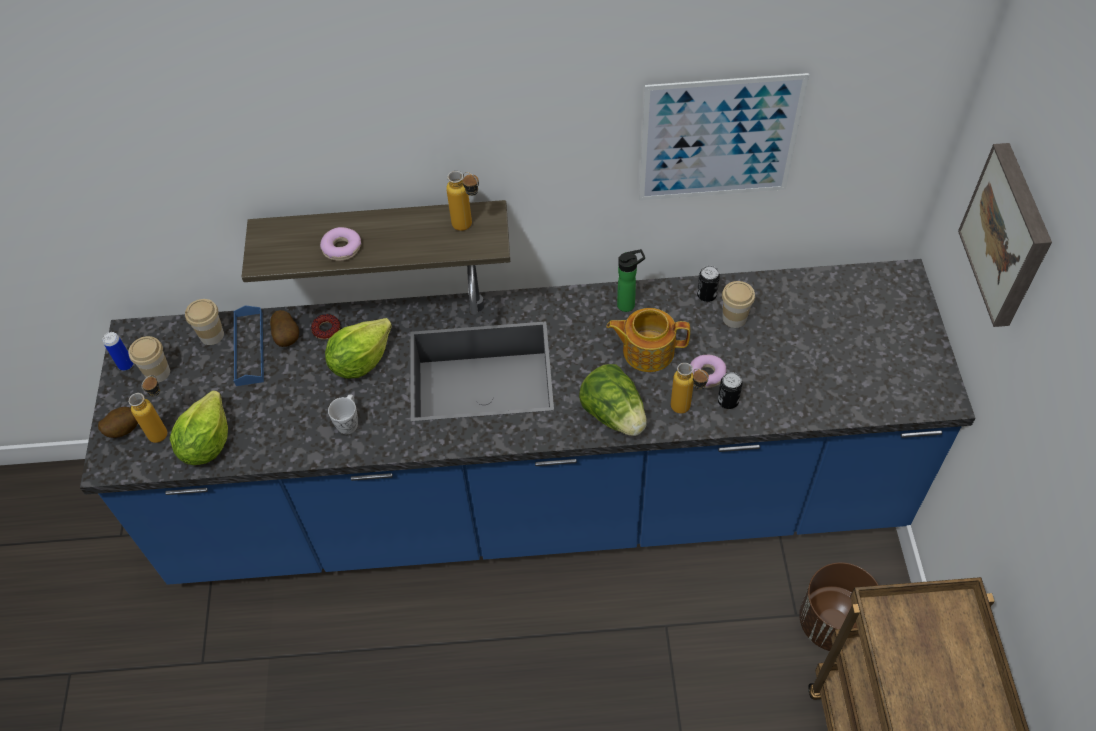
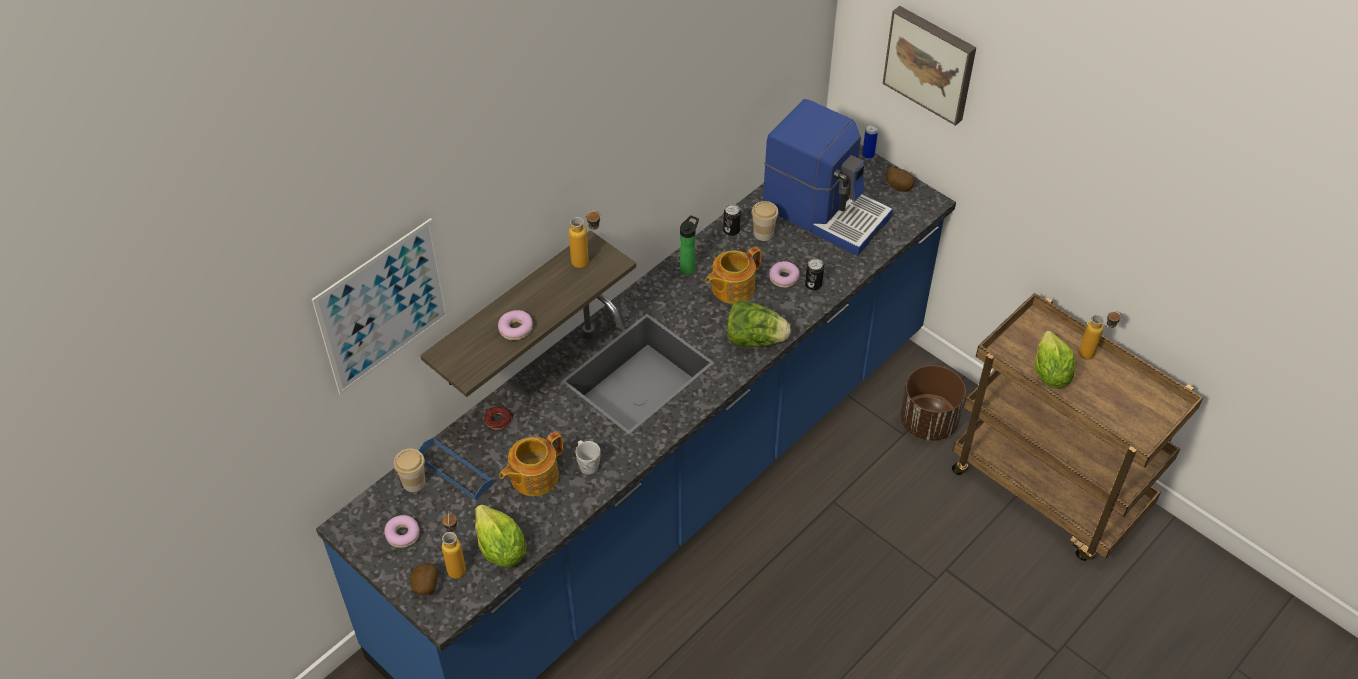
camera: 45 degrees left, 5 degrees down
(126, 365) = (370, 547): can -> can (868, 155)
(157, 372) = (403, 534): cup -> donut
(287, 337) = (475, 444): potato -> potato (899, 187)
(297, 399) = (533, 477): none -> teapot
(360, 361) = (548, 423): lettuce -> lettuce (1049, 373)
(687, 410) = (795, 307): bottle -> bottle (1093, 354)
(719, 139) = (712, 102): picture -> picture (384, 307)
(821, 336) = (826, 211): none -> coffee machine

